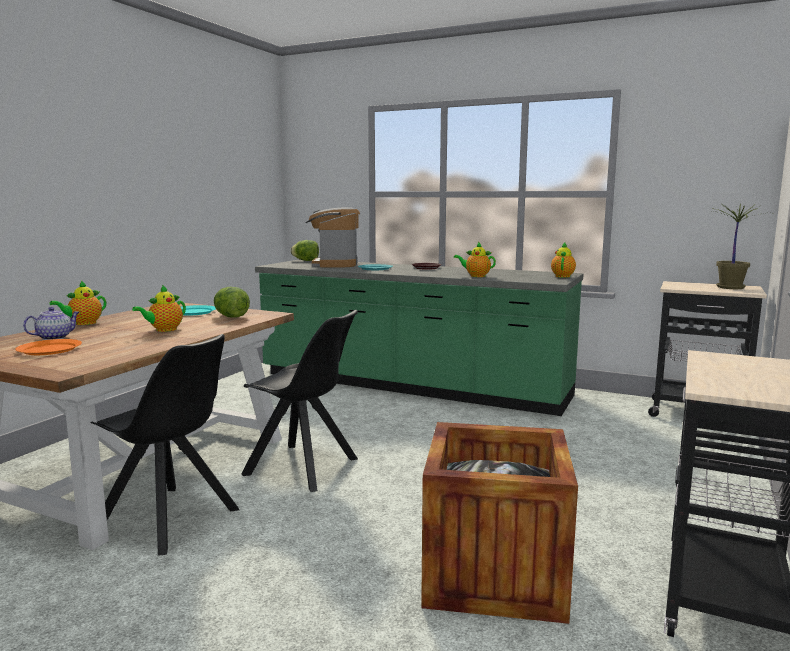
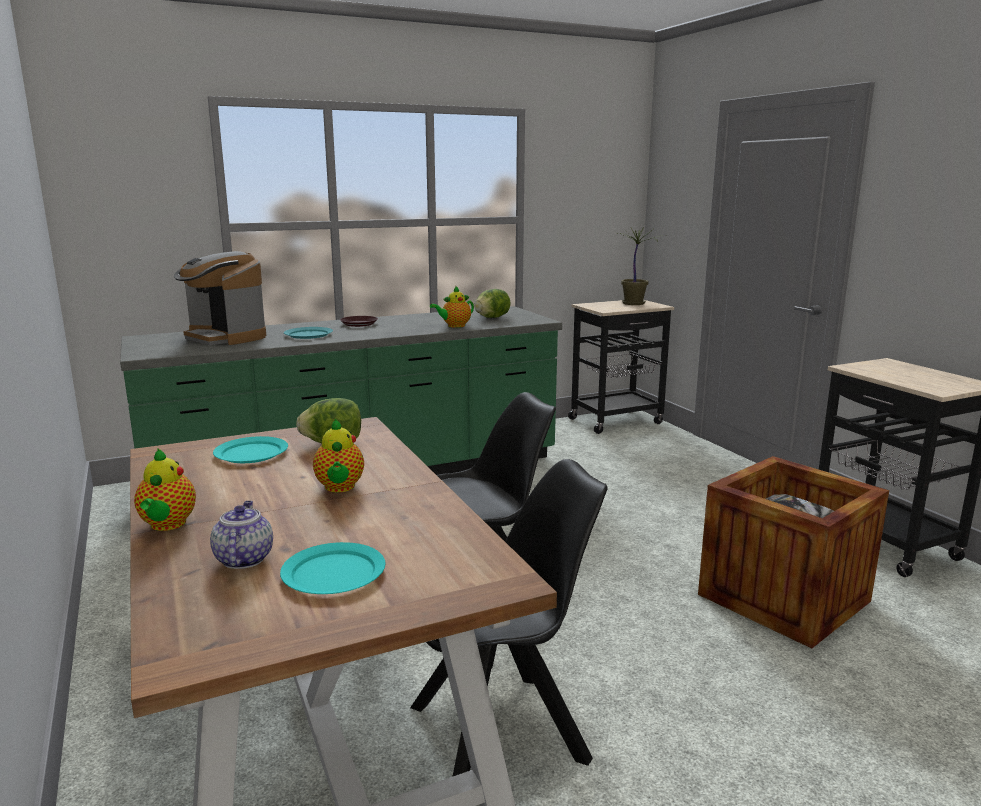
camera: 50 degrees left, 5 degrees up
(49, 349) = (333, 573): orange plate -> turquoise plate
(306, 260) = (149, 338): lettuce -> lettuce (492, 317)
(562, 276) = (518, 312): teapot -> none

